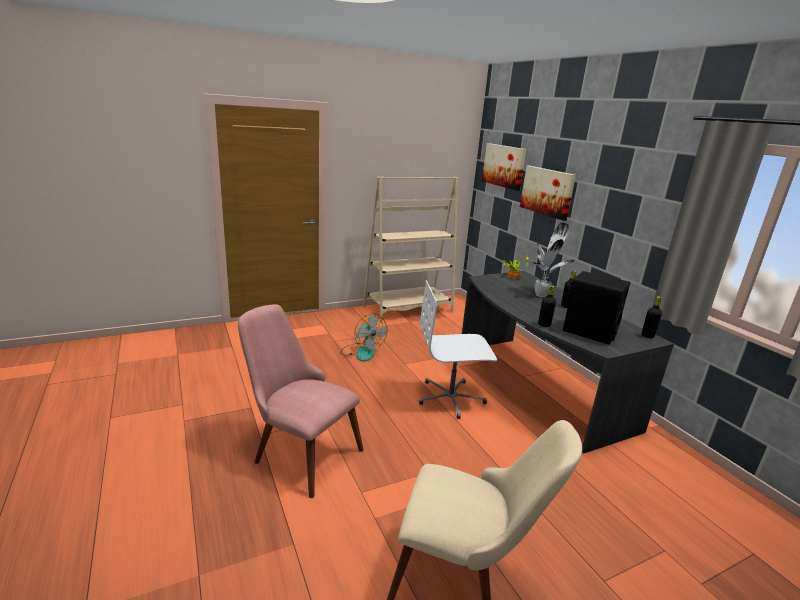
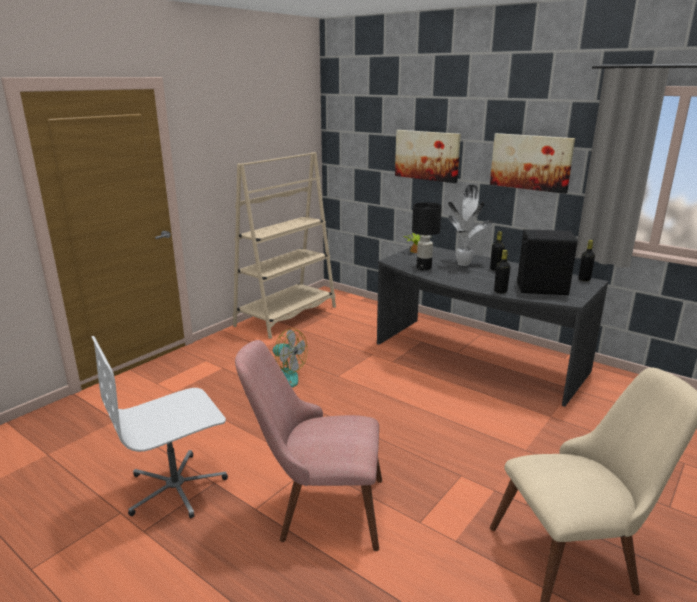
camera: 25 degrees left, 0 degrees up
(451, 398) = (414, 396): white office chair -> white office chair (176, 488)
(500, 290) = (424, 268): none -> black table lamp
(504, 166) = (363, 133): picture -> picture (531, 162)

